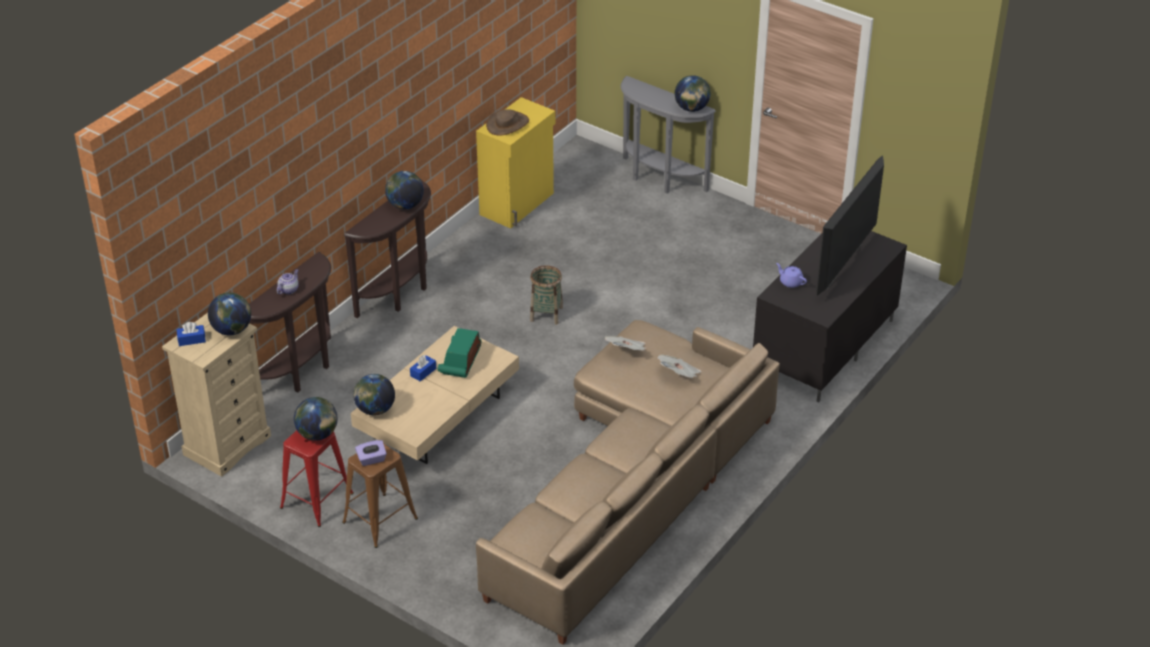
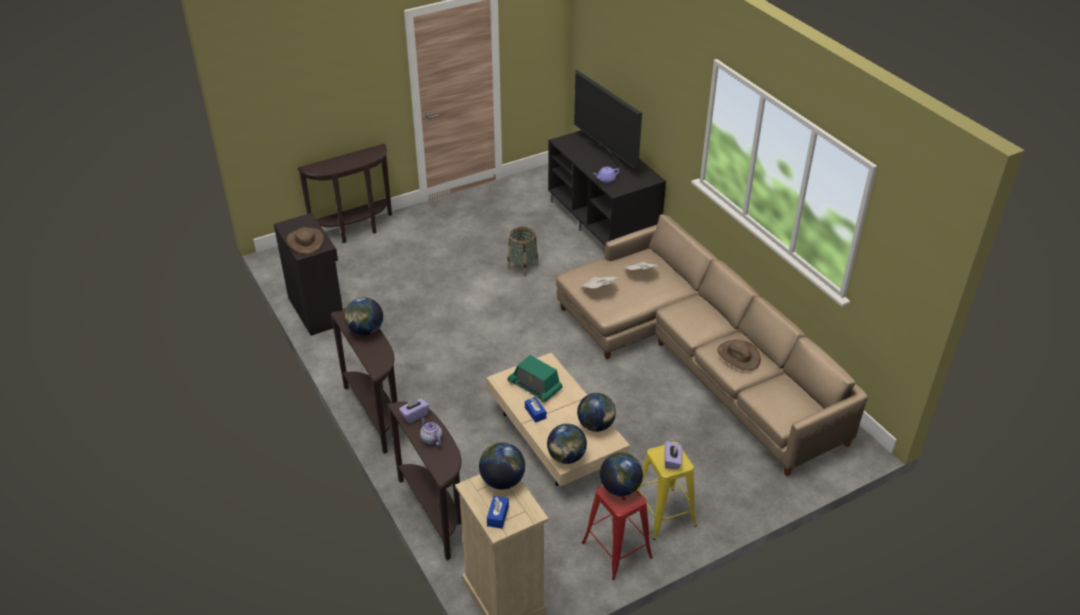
camera: 65 degrees left, 0 degrees up
(312, 271) = (414, 415): none -> purple tissue box
(380, 520) = (663, 513): brown stool -> yellow stool
(518, 204) = (317, 310): yellow cabinet -> black cabinet
(546, 314) = (470, 338): basket -> basket (522, 267)
(585, 483) = (738, 356): none -> brown hat
(659, 179) = (356, 231): grey console table -> brown console table
(691, 109) = (373, 152): globe -> globe (595, 425)

